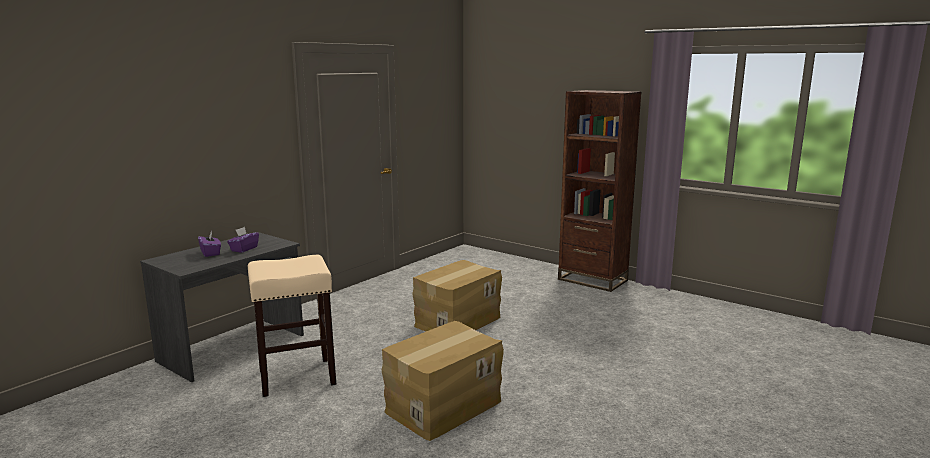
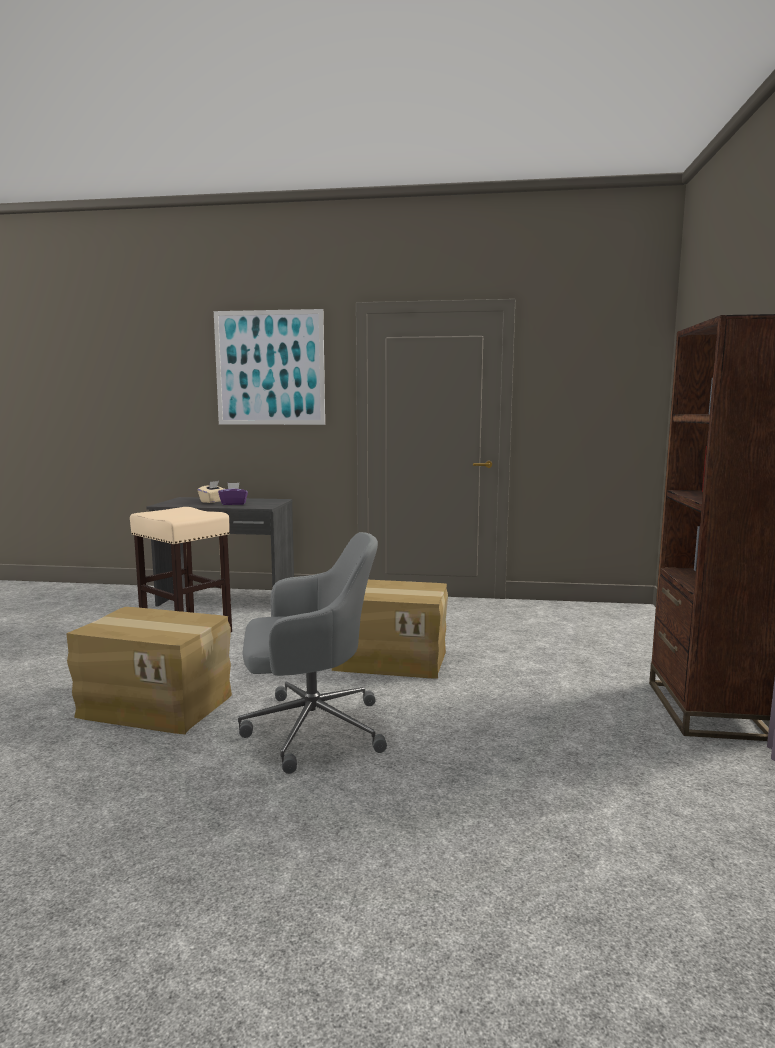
camera: 60 degrees right, 5 degrees down
(210, 253) = (213, 501): purple tissue box -> beige tissue box
(223, 105) = (270, 368): none -> picture
(530, 363) = (310, 729): none -> grey office chair

